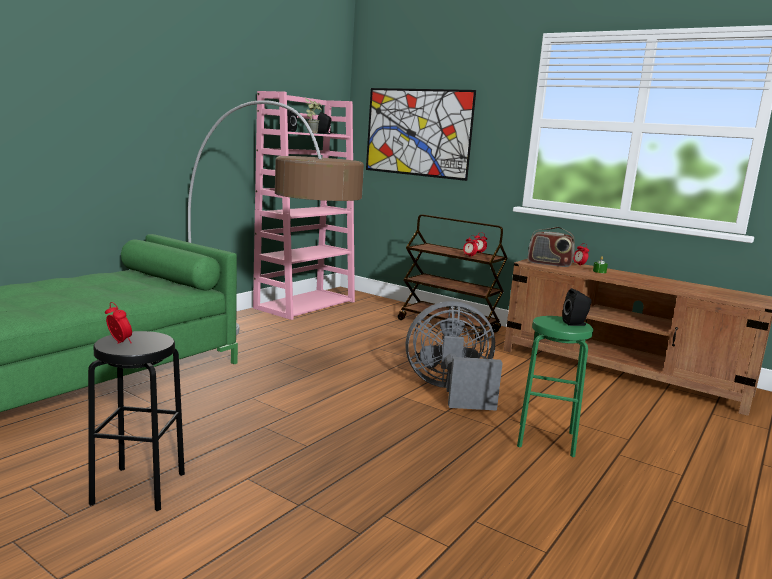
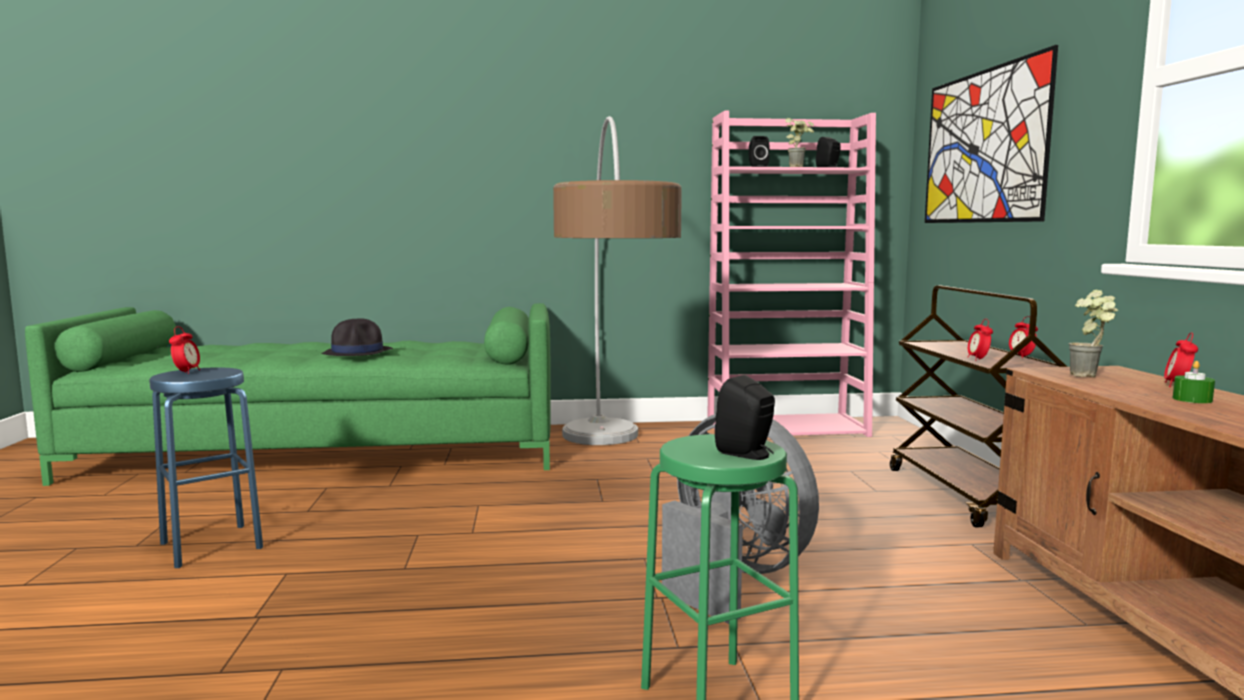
camera: 50 degrees right, 5 degrees down
(75, 297) = (358, 352): none -> black hat
(138, 488) = (211, 545): black stool -> blue stool
(549, 264) = (1091, 377): radio -> potted plant

